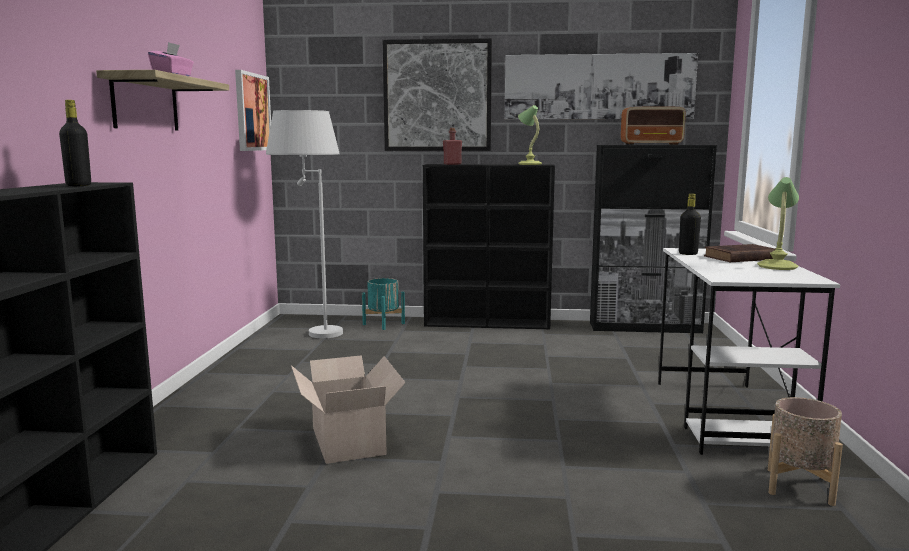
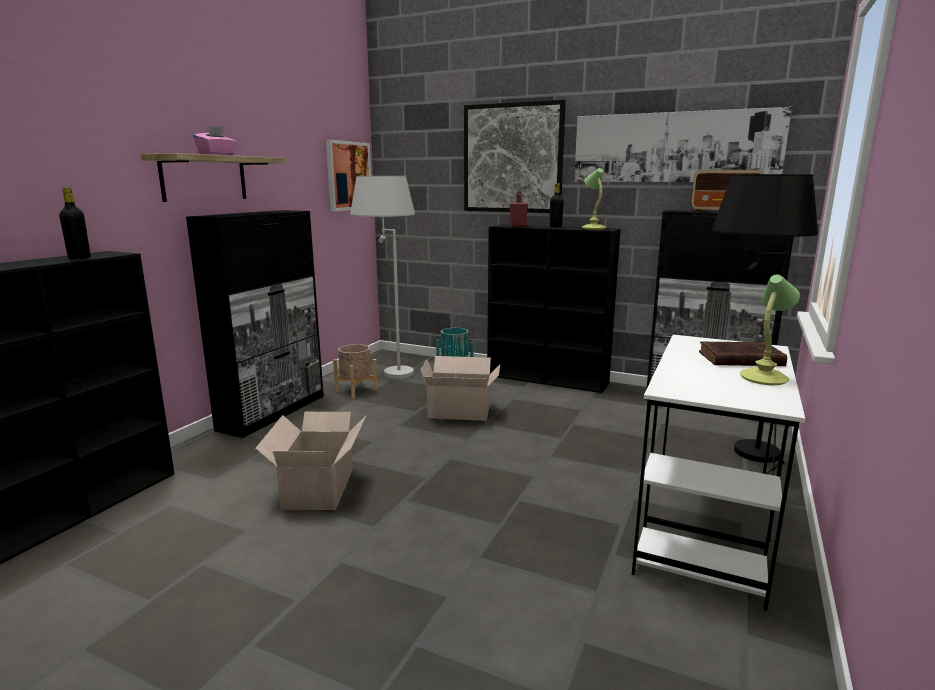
camera: 20 degrees right, 5 degrees up
(215, 383) = (273, 412): none -> black cabinet
(429, 359) = (461, 412): none -> cardboard box
(688, 254) = (685, 346): black bottle -> black bottle (555, 226)
(699, 360) = (732, 452): none -> black floor lamp
(799, 486) = (713, 644): beige planter -> beige planter (356, 390)

